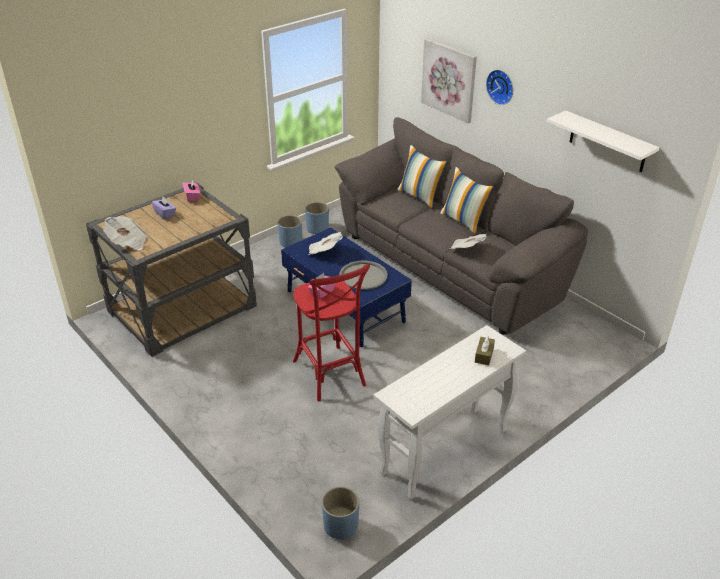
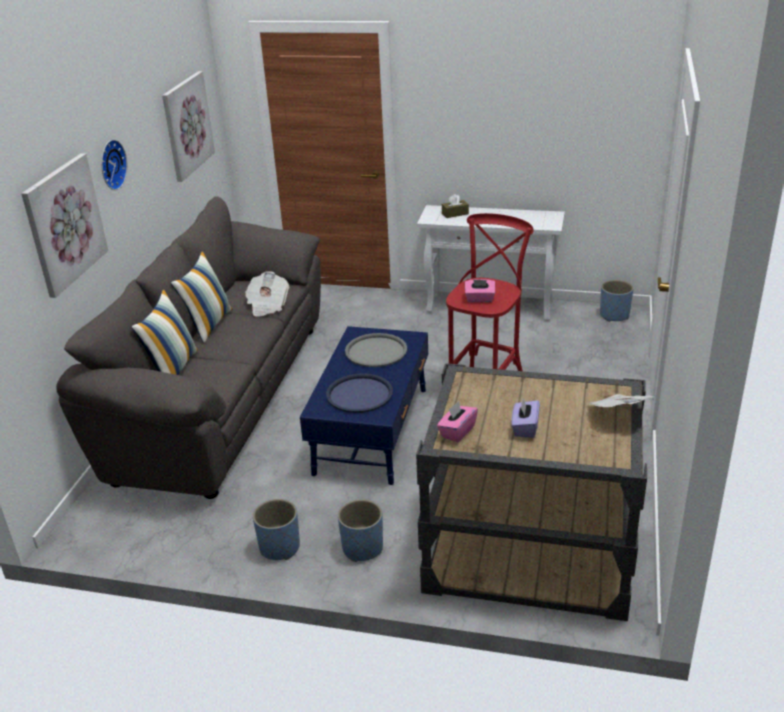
camera: 125 degrees left, 5 degrees down
(317, 229) = (217, 543): blue planter -> blue planter (362, 548)
(324, 251) = (359, 394): newspaper -> blue tray
(607, 142) = (186, 125): white shelf -> picture

